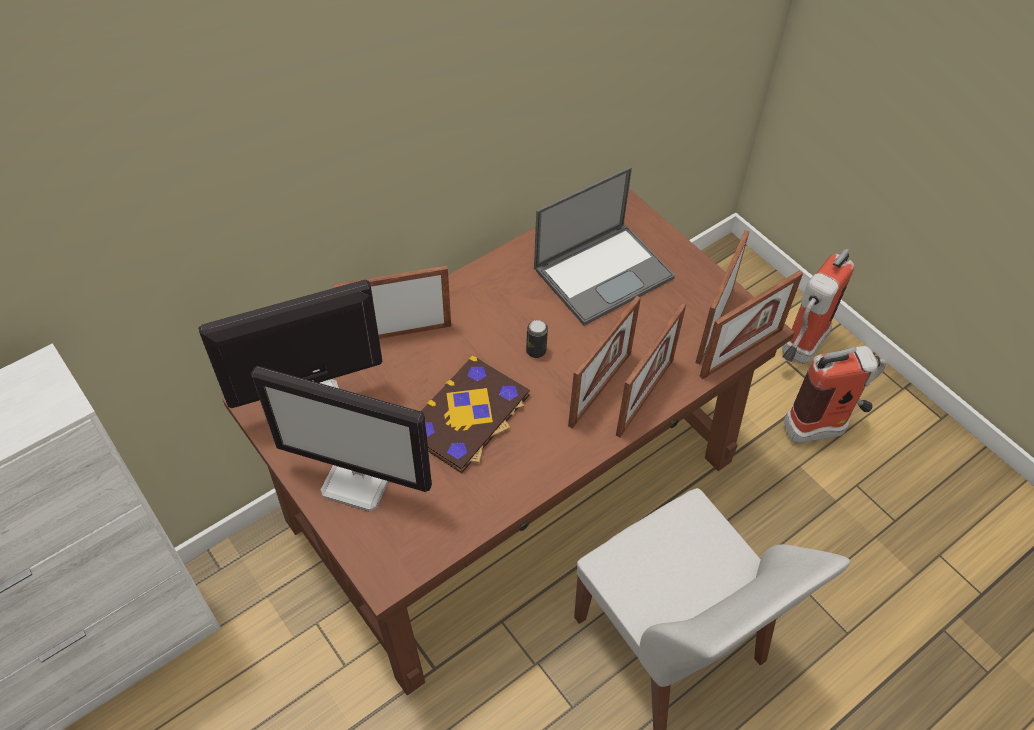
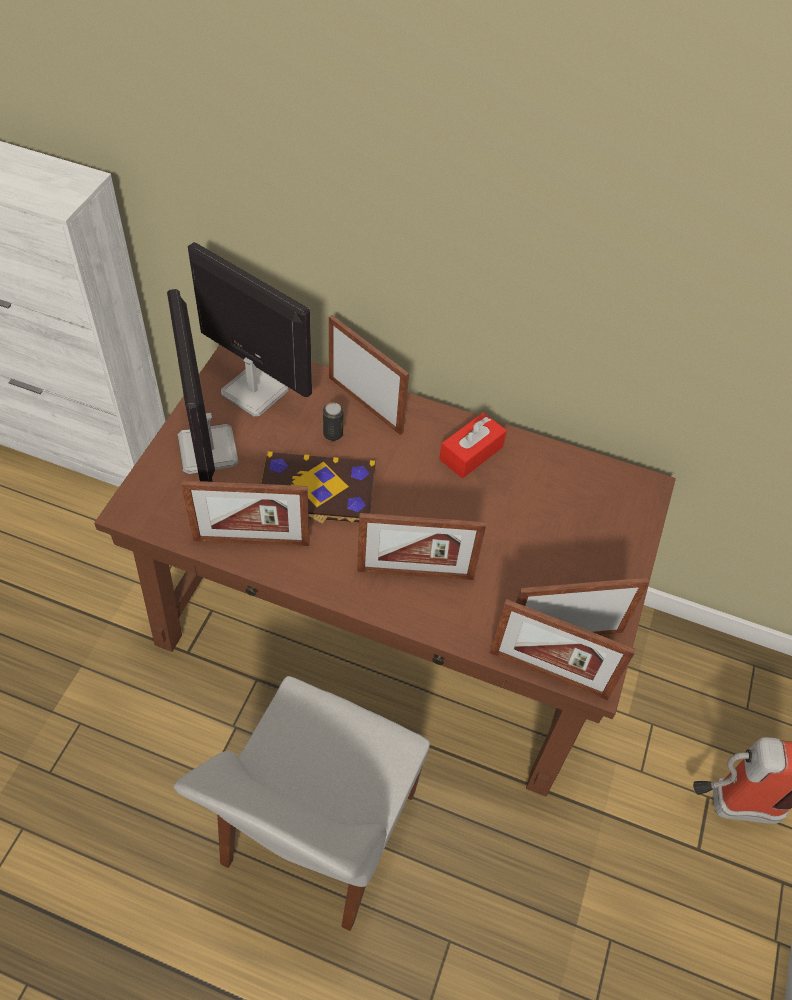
camera: 55 degrees right, 0 degrees up
(506, 288) = (471, 453): none -> red tissue box
(536, 351) = (420, 506): can -> can (333, 434)
(604, 272) = (551, 516): laptop -> none
(645, 397) = (432, 613): picture frame -> picture frame (251, 541)
(824, 427) = (656, 873): fire extinguisher -> none

